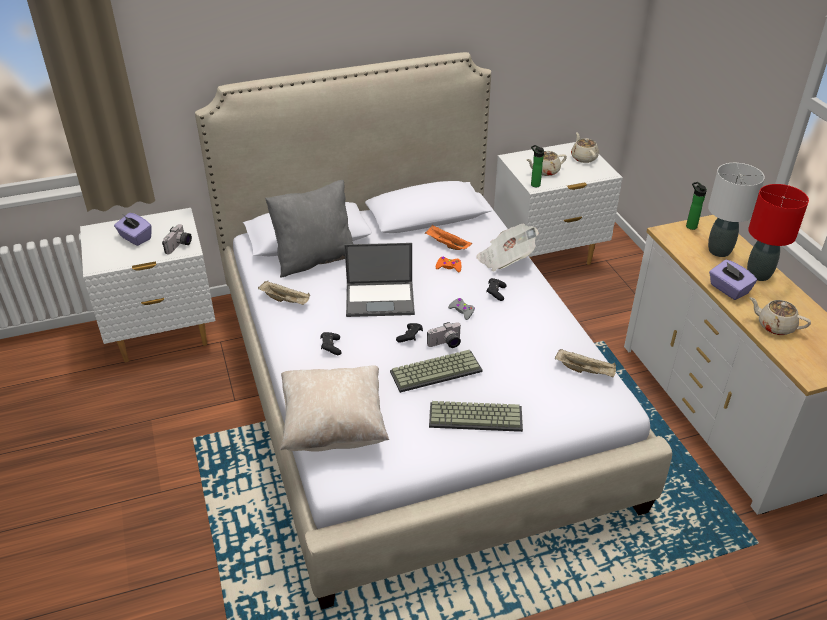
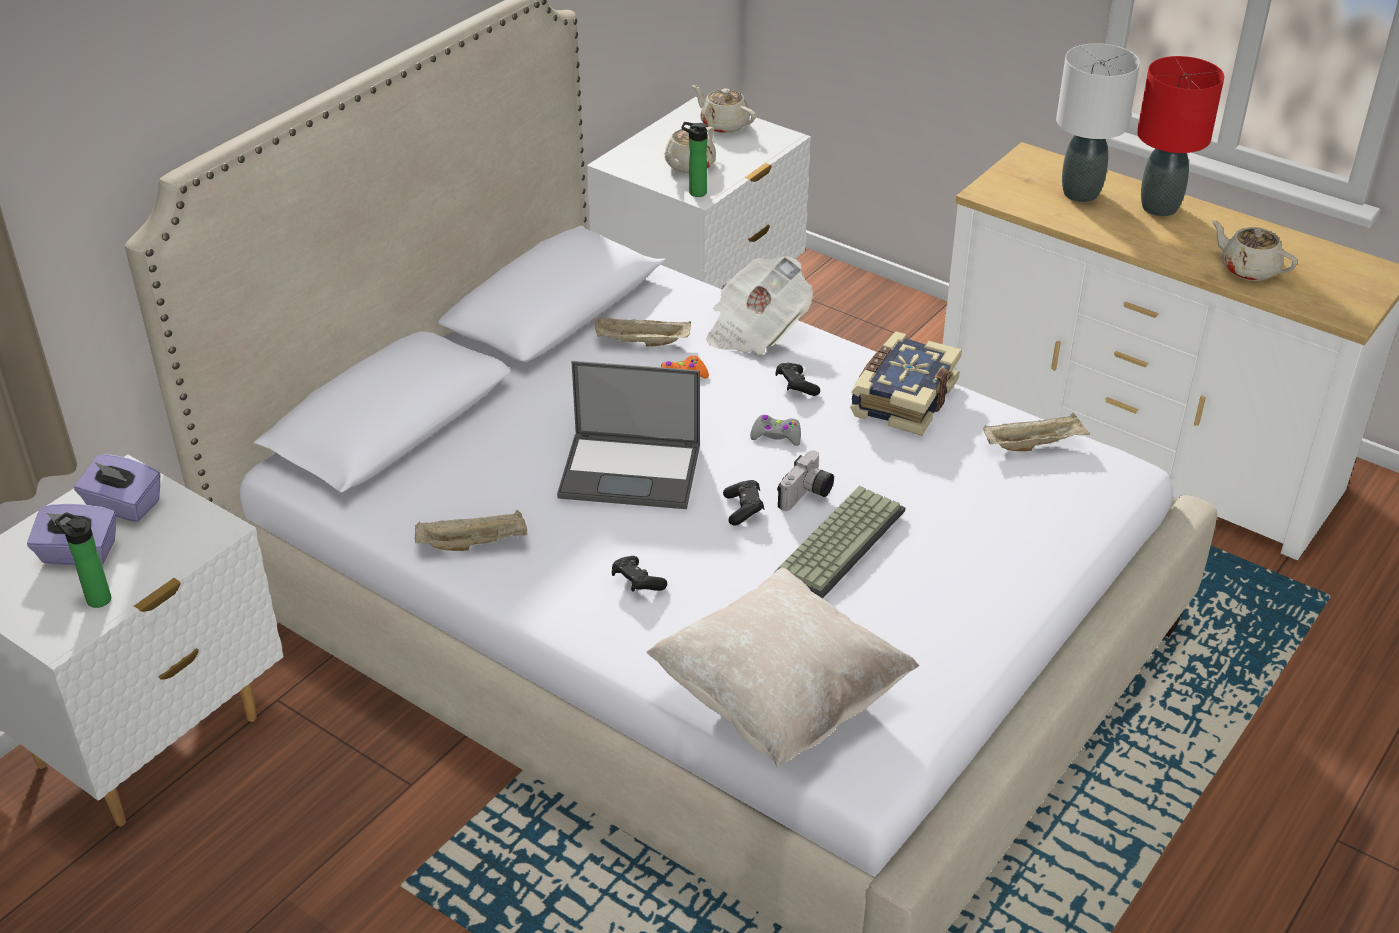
camera: 35 degrees left, 0 degrees up
(179, 246) = (191, 531): camera -> none
(315, 259) = (447, 455): grey pillow -> none
(381, 299) = (632, 471): laptop -> laptop turned 45 degrees clockwise
(446, 245) = (641, 343): orange tray -> beige tray
(476, 416) = (963, 579): keyboard -> none
(541, 320) = (902, 398): none -> book
(690, 225) = (1008, 171): bottle -> bottle (96, 598)
(728, 289) = (1146, 242): purple tissue box -> purple tissue box (123, 506)
(775, 326) = (1248, 269): beige teapot -> beige teapot turned 45 degrees clockwise

